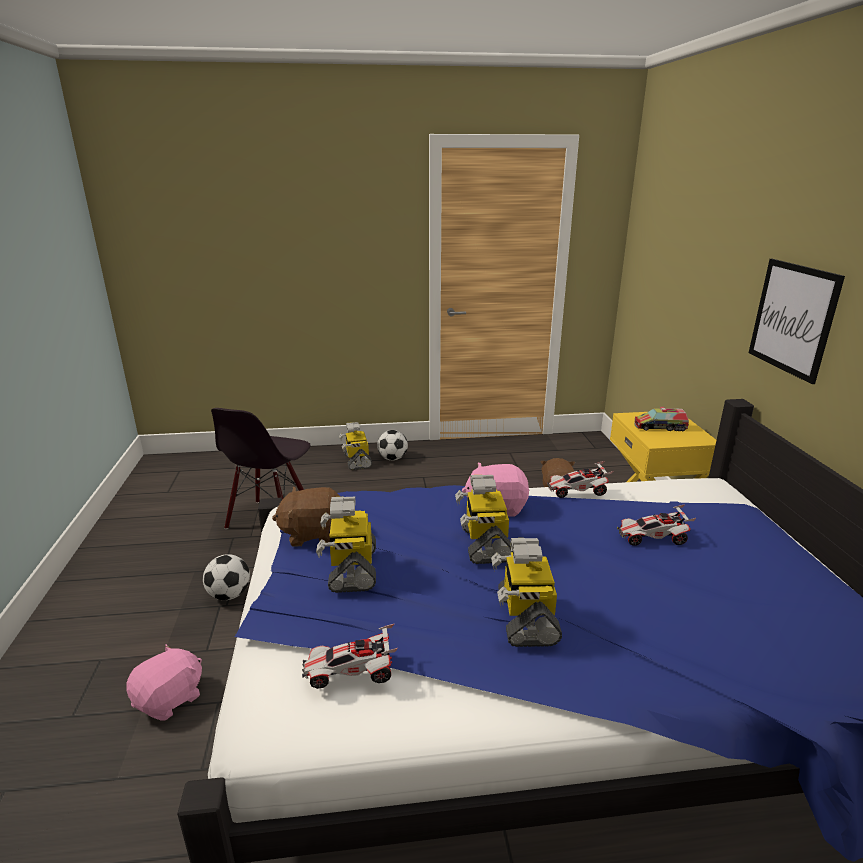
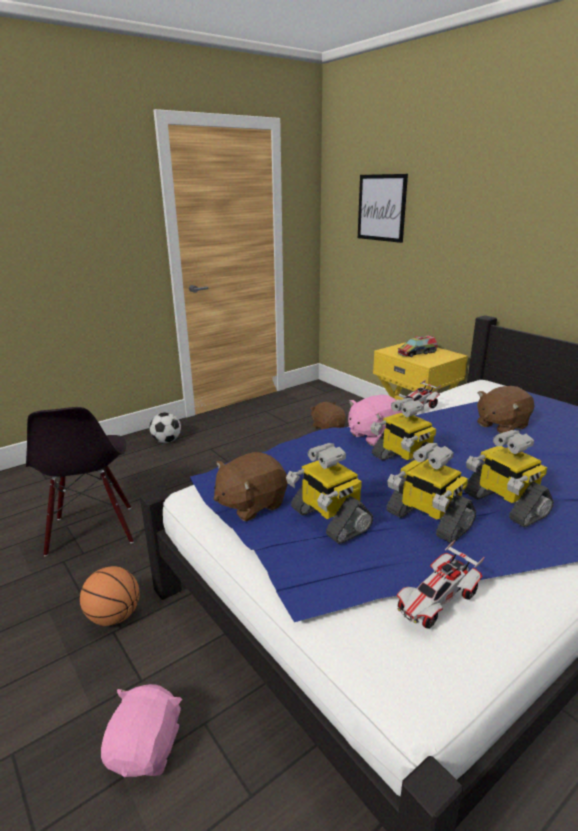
camera: 30 degrees left, 0 degrees up
(229, 595) = (114, 616): football -> basketball
(357, 461) = (133, 452): toy robot -> toy robot (427, 520)
(652, 538) = (501, 425): toy car -> brown plush toy
(792, 318) = (524, 245): picture -> picture (381, 208)

